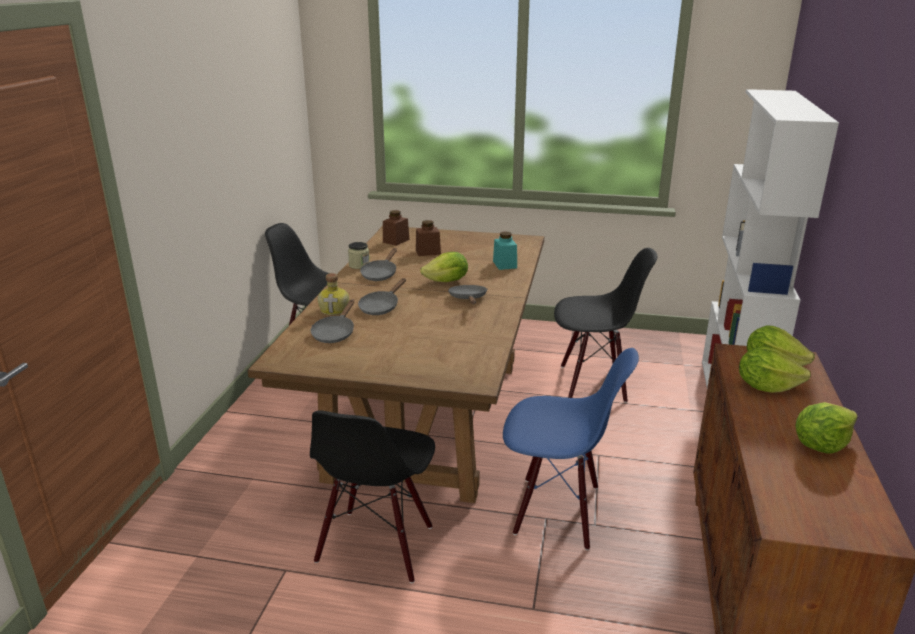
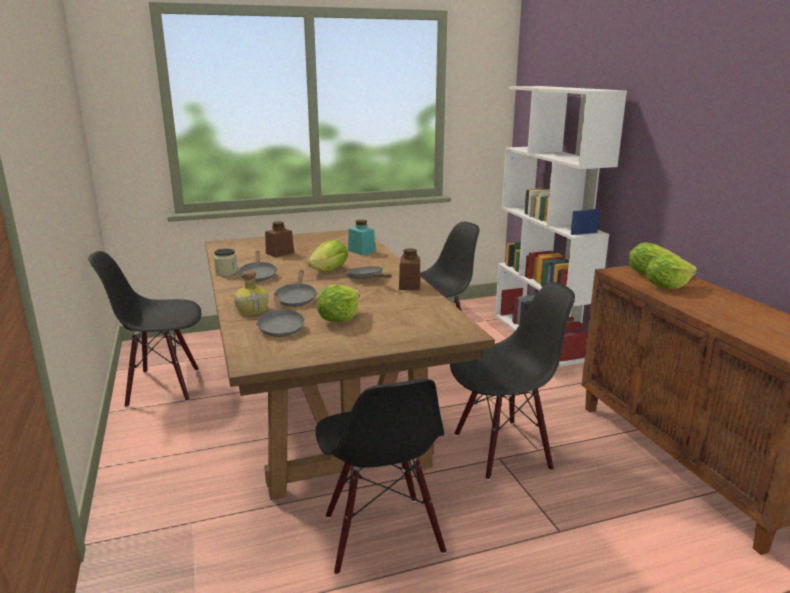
camera: 30 degrees left, 5 degrees down
(396, 241) = (236, 250): brown jar -> brown jar (409, 285)
(557, 511) = (502, 450): blue chair -> black chair
(821, 445) = (748, 310): lettuce -> lettuce (338, 319)

